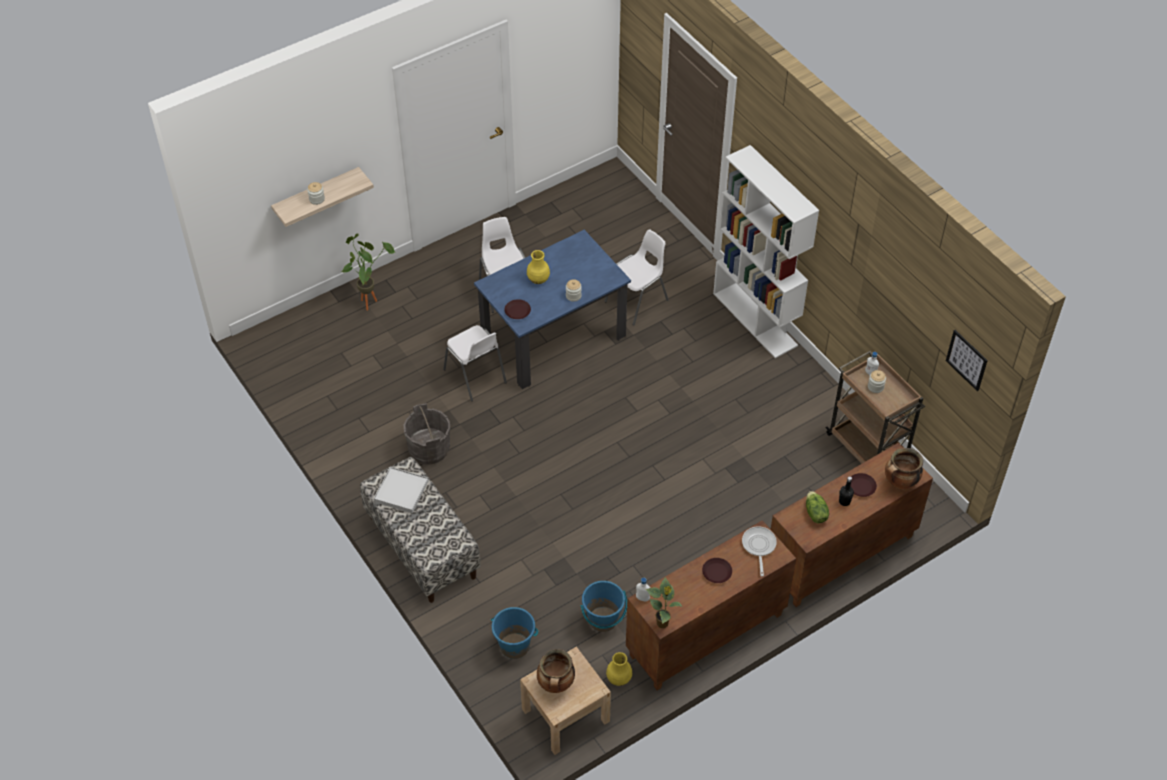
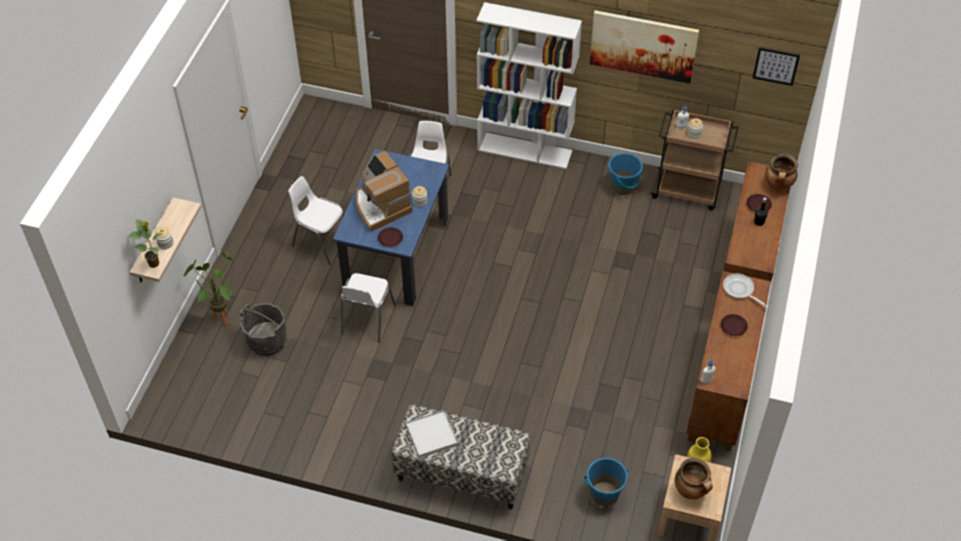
camera: 40 degrees left, 0 degrees up
(429, 449) = (389, 397): grey bucket -> grey bucket (267, 341)
(475, 376) = (367, 320): white chair -> white chair turned 90 degrees clockwise
(538, 280) = (381, 206): yellow vase -> coffee machine
(603, 619) = (644, 429): blue bucket -> blue bucket (623, 186)
(663, 624) = (738, 388): potted plant -> potted plant (154, 264)
(815, 513) = (750, 243): lettuce -> none
(864, 268) = (643, 46): none -> picture

